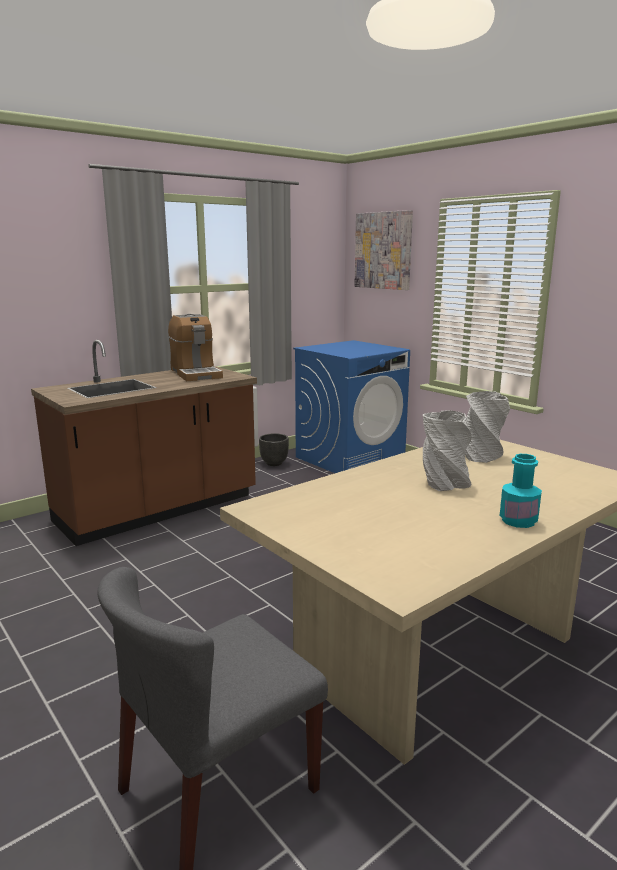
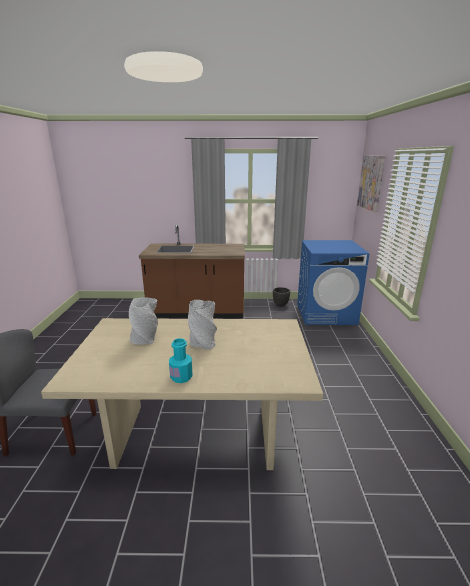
camera: 40 degrees right, 5 degrees up
(195, 373) = (224, 247): coffee machine -> none
(481, 455) = (262, 334): grey vase -> grey vase (145, 339)

